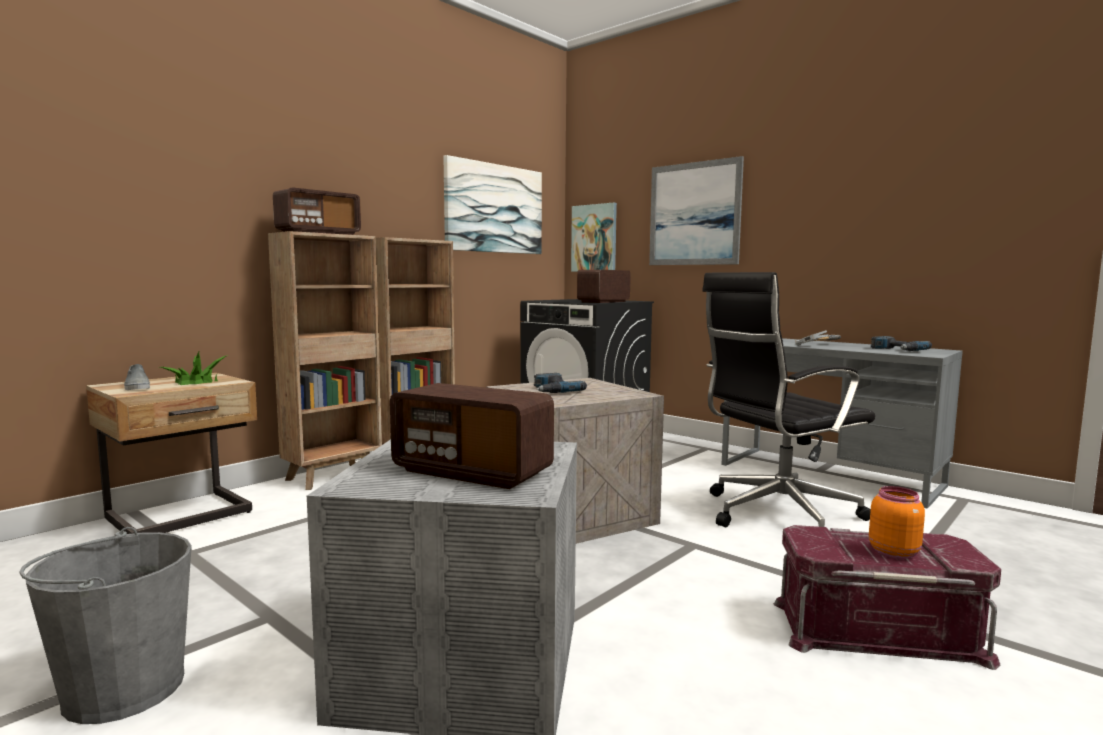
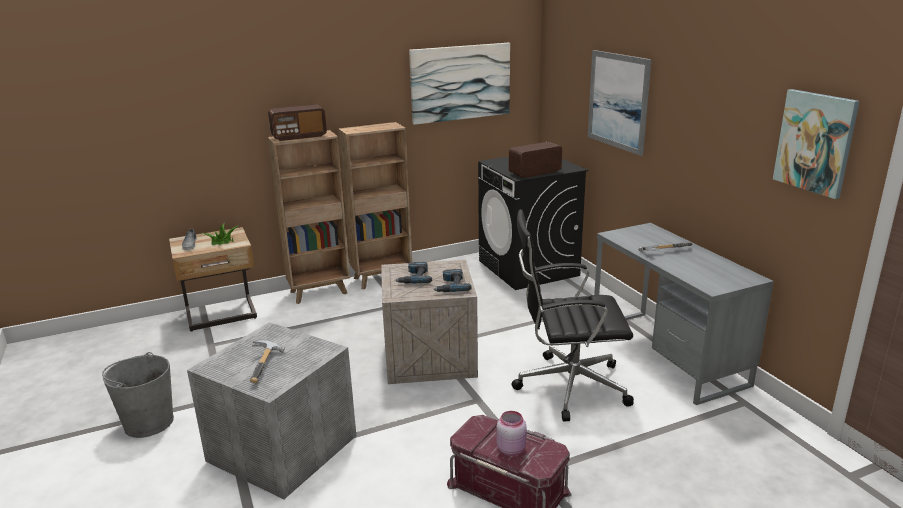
camera: 25 degrees right, 15 degrees up
(472, 472) = (266, 366): radio -> hammer
(594, 238) = (556, 100): picture -> picture (815, 142)
(893, 552) = (511, 449): orange jar -> pink jar
(896, 350) = (708, 273): power drill -> power drill (450, 286)

